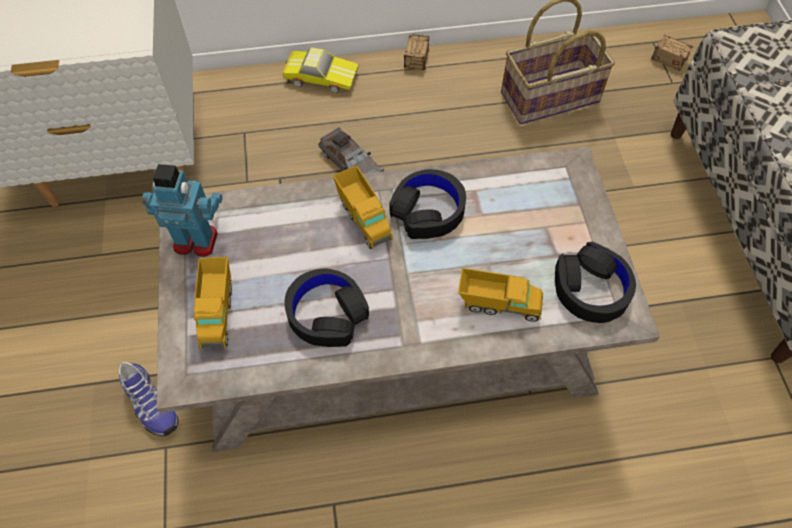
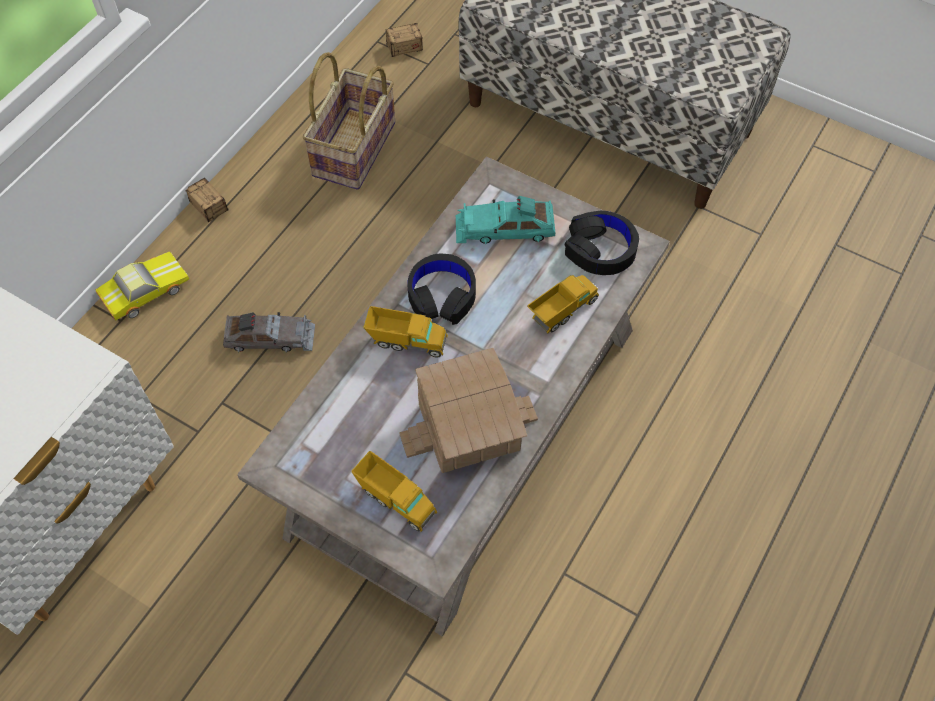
camera: 50 degrees left, 0 degrees up
(149, 404) = (352, 660): shoe -> none
(196, 240) = (309, 473): toy robot -> none
(327, 313) = (468, 425): black headphones -> toy house
(535, 206) = (504, 228): none -> turquoise toy car

